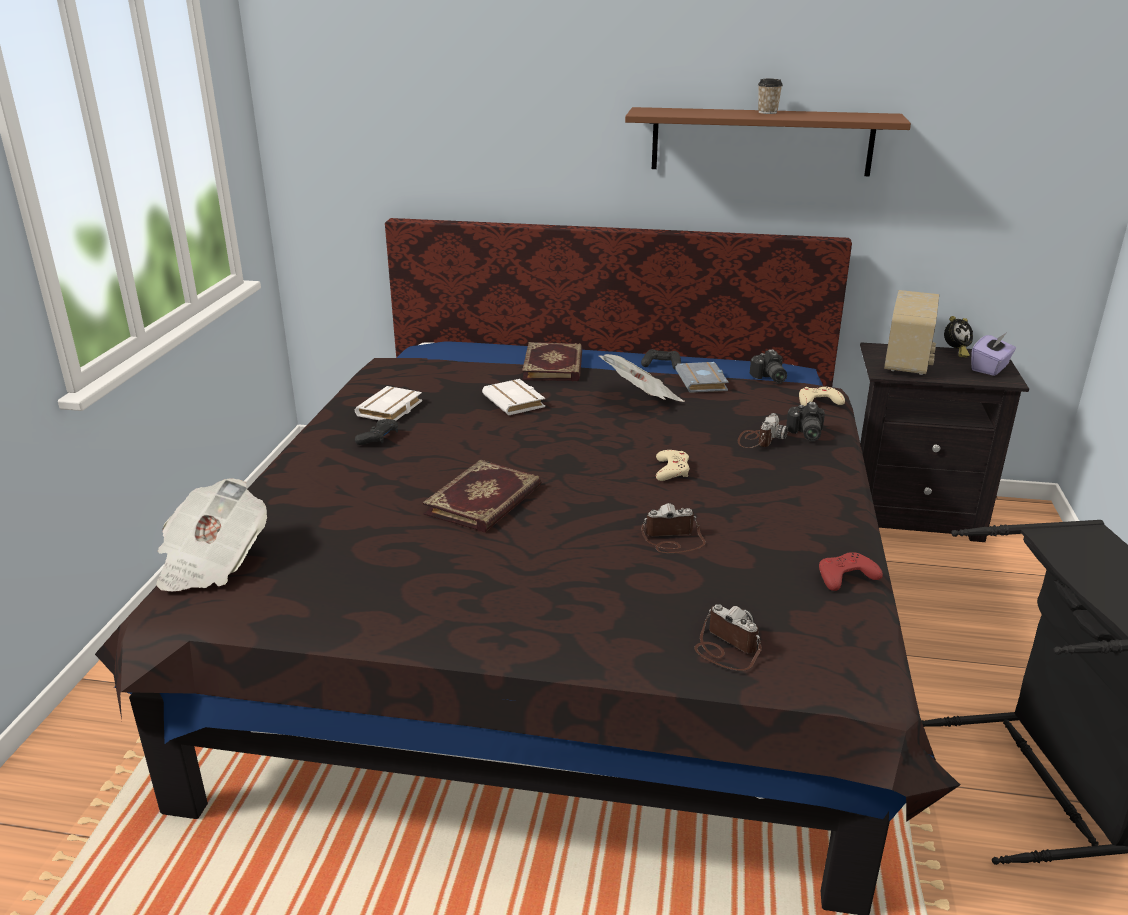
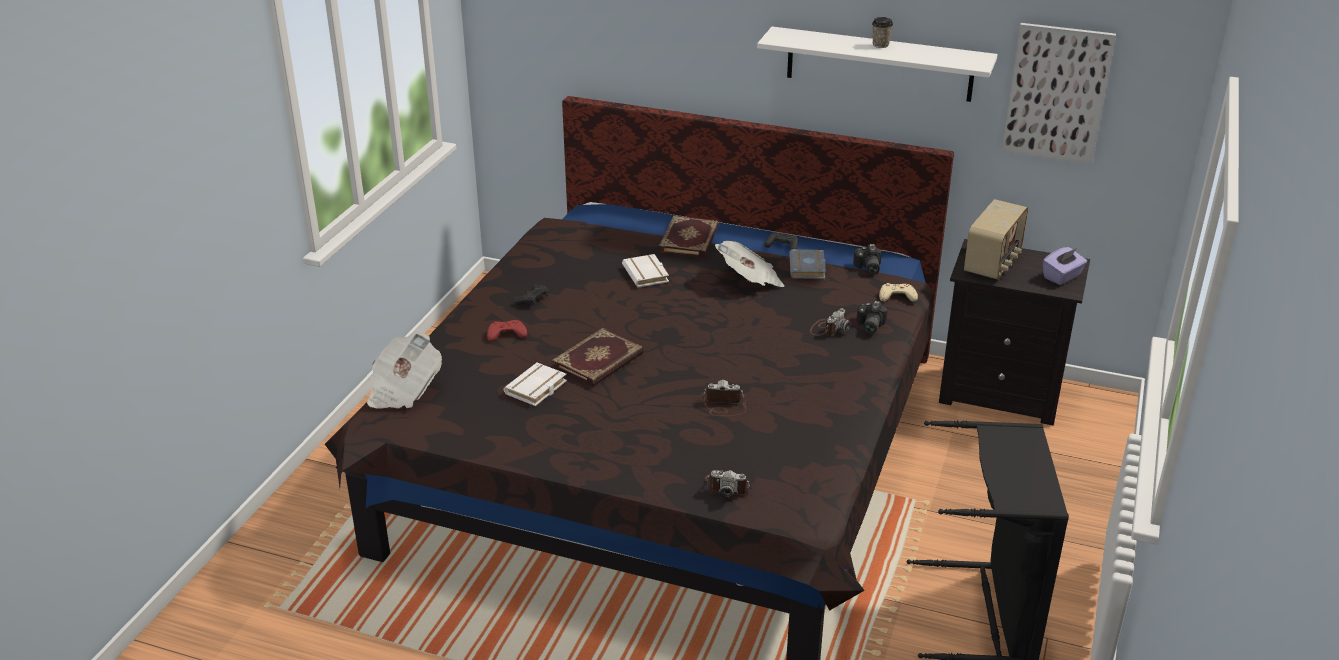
camera: 10 degrees right, 5 degrees up
(390, 410) = (546, 274): white book -> white book (536, 389)
(672, 470) = (747, 349): beige game controller -> none
(726, 648) = (727, 486): camera -> camera turned 135 degrees clockwise
(761, 141) = (879, 64): brown shelf -> white shelf
(846, 576) = (835, 446): red game controller -> red game controller (506, 334)
(955, 352) = (1042, 257): alarm clock -> none
(971, 155) = (1057, 93): none -> picture

